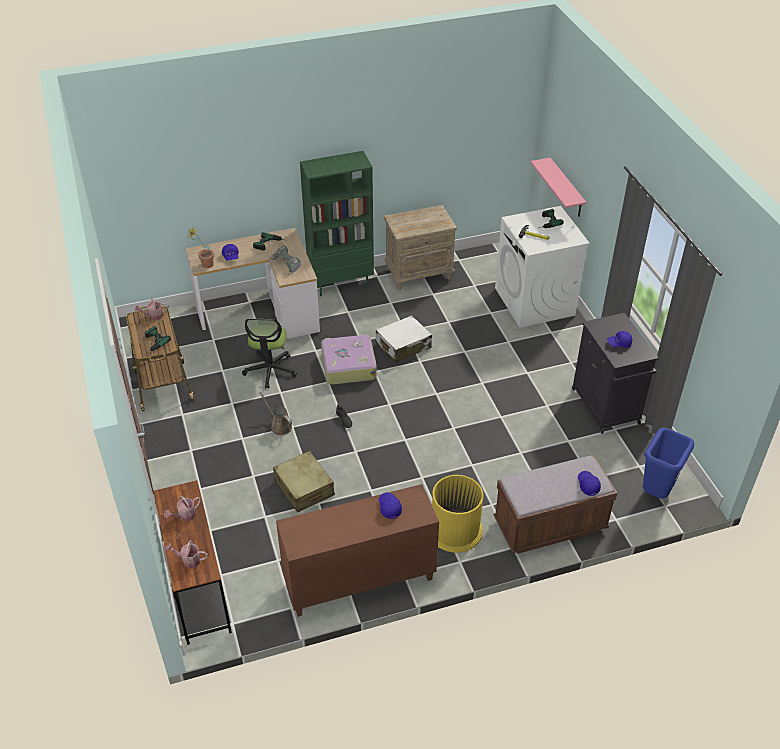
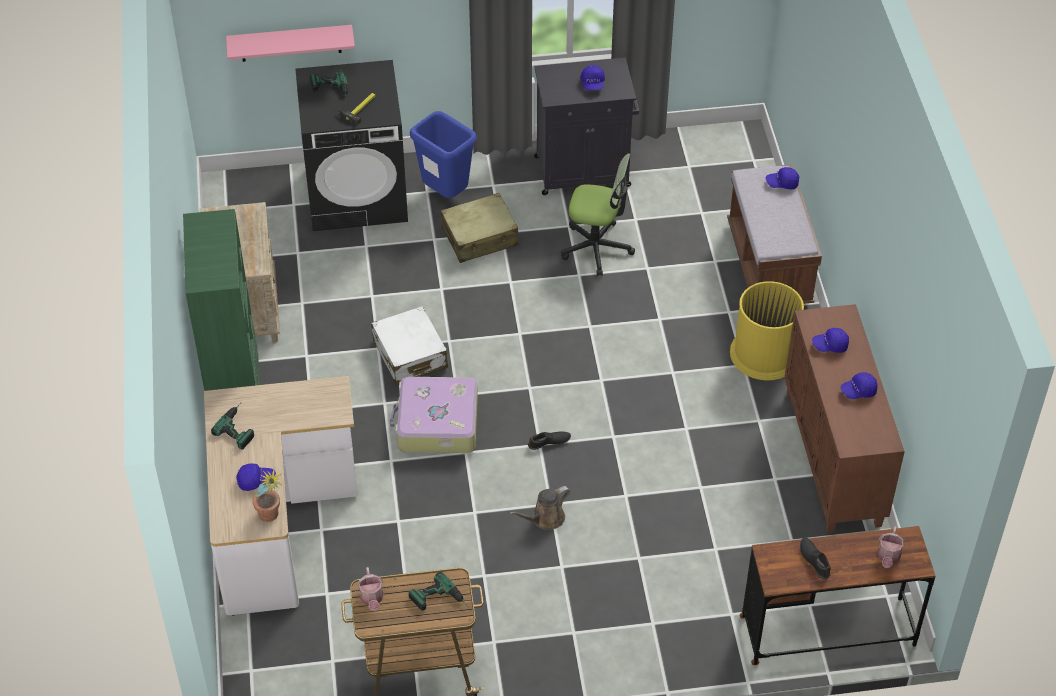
camera: 80 degrees left, 5 degrees up
(185, 516) = (814, 560): watering can -> black shoe
(270, 370) = (422, 521): office chair -> office chair (596, 247)
(285, 265) = (304, 411): power drill -> none
(304, 488) = (671, 500): beige suitcase -> beige suitcase (480, 237)
(345, 528) = (858, 391): none -> blue cap
(535, 302) = (357, 195): white washing machine -> black washing machine
(656, 493) = (733, 162): blue trash can -> blue trash can (446, 194)

